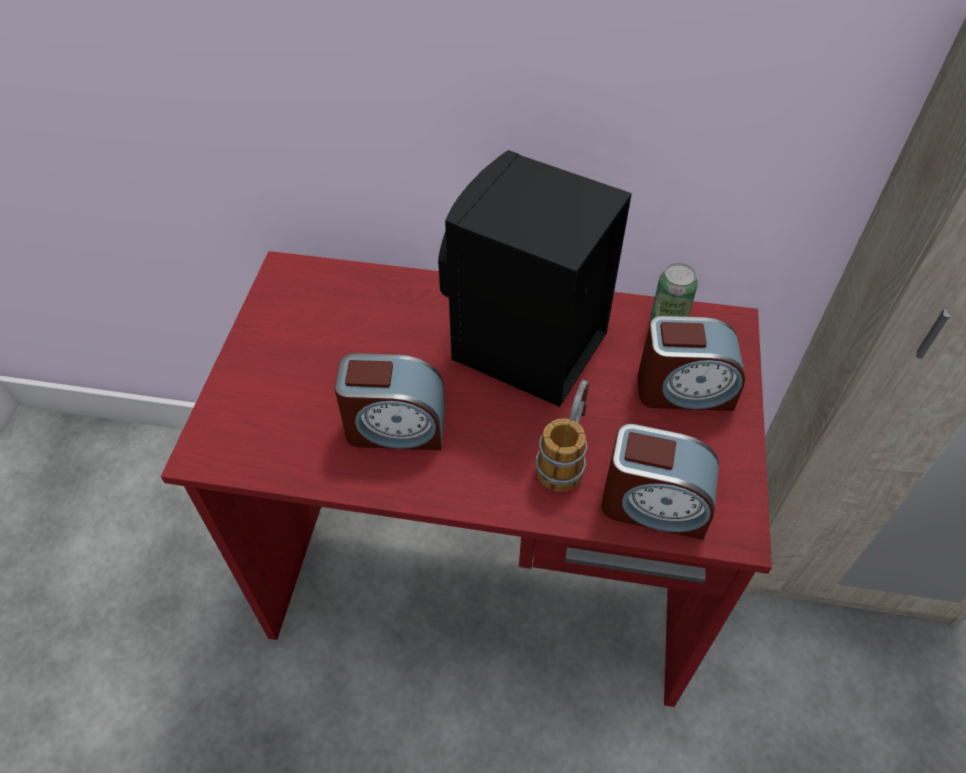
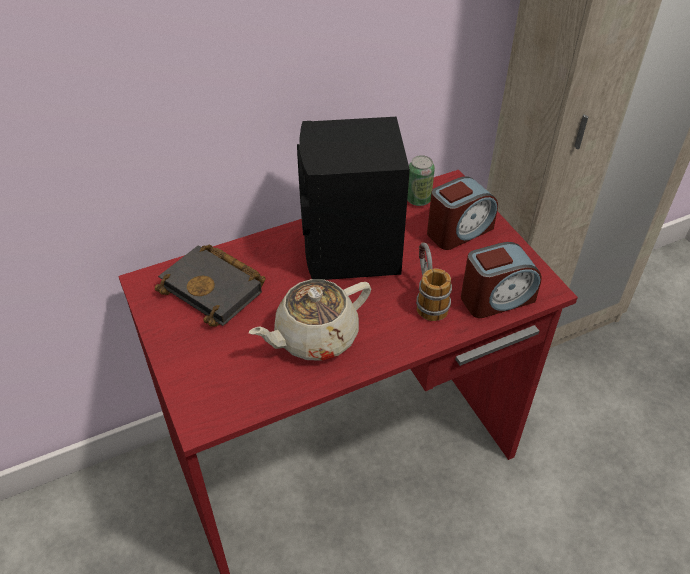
camera: 35 degrees left, 5 degrees down
(345, 315) = (216, 289): none -> black book
(395, 427) = (314, 337): alarm clock -> beige teapot

